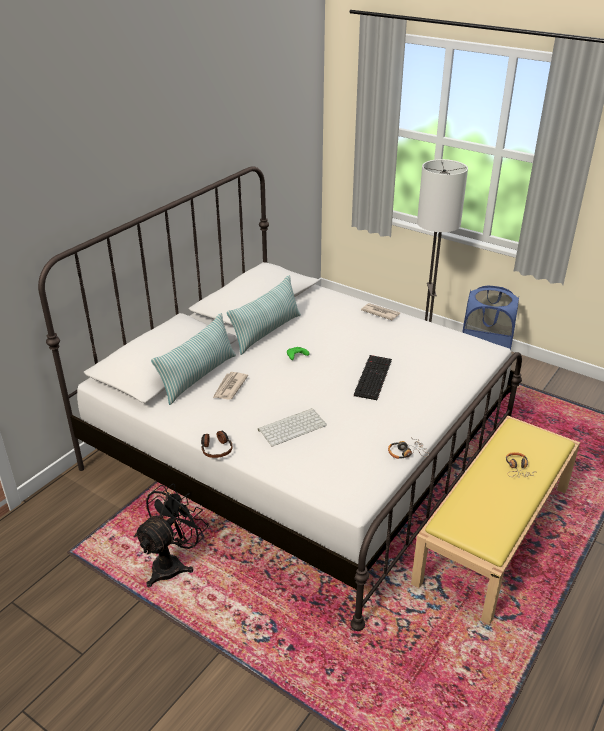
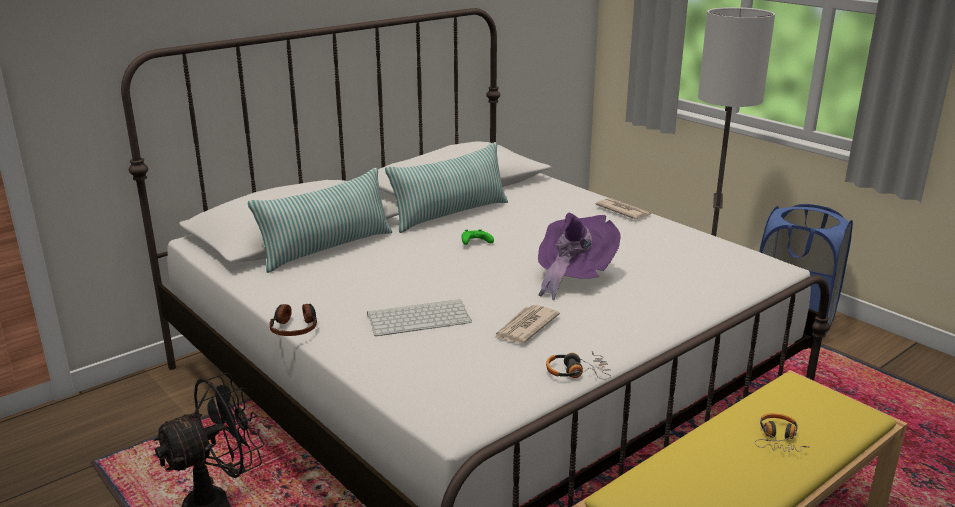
camera: 15 degrees right, 10 degrees down
(229, 387) = (360, 264): newspaper -> newspaper (525, 327)
(372, 377) = (572, 277): keyboard -> purple hat

